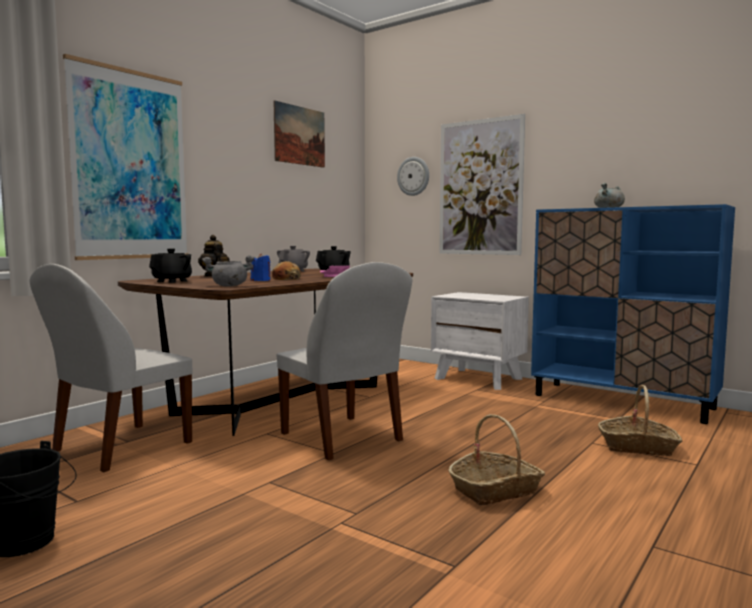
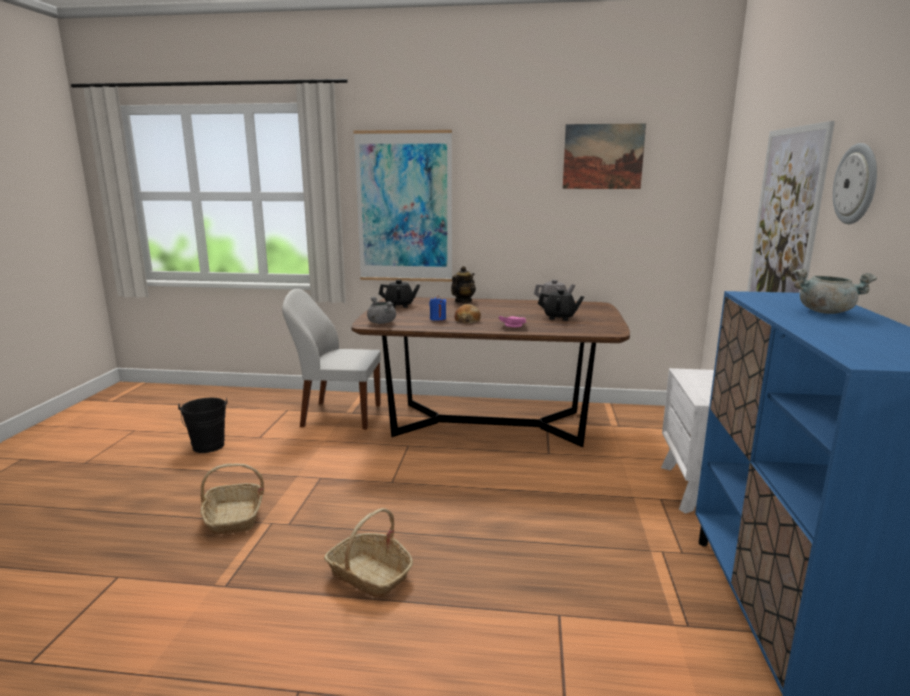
camera: 60 degrees right, 10 degrees up
(342, 438) = (426, 475): white chair -> none
(413, 176) = (746, 201): wall clock -> wall clock (856, 184)
(638, 447) = (581, 656): basket -> basket (234, 517)

